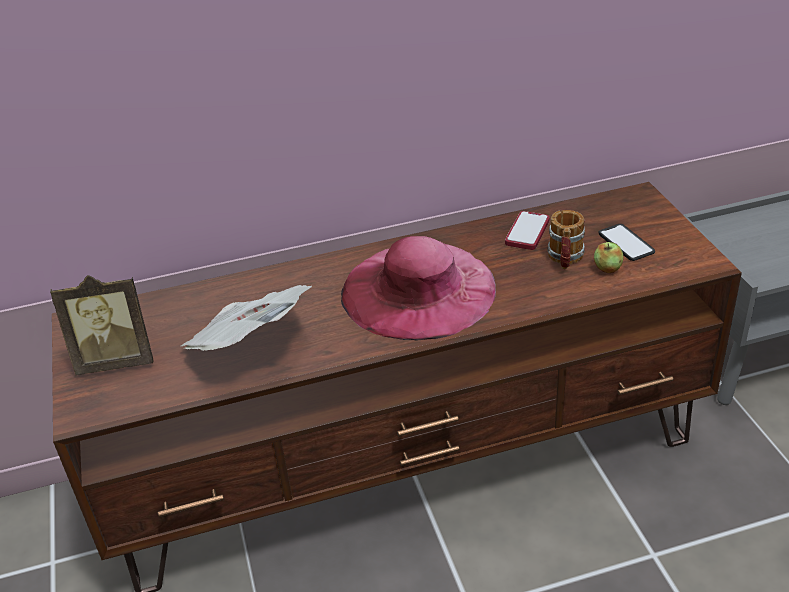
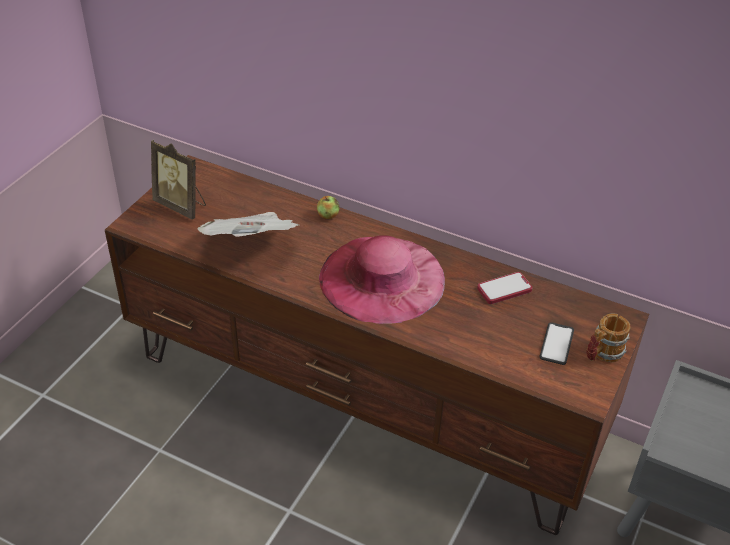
camera: 40 degrees right, 5 degrees up
(565, 259) = (499, 325): mug -> mug (602, 354)
(607, 268) = (516, 351): apple -> apple (328, 215)

